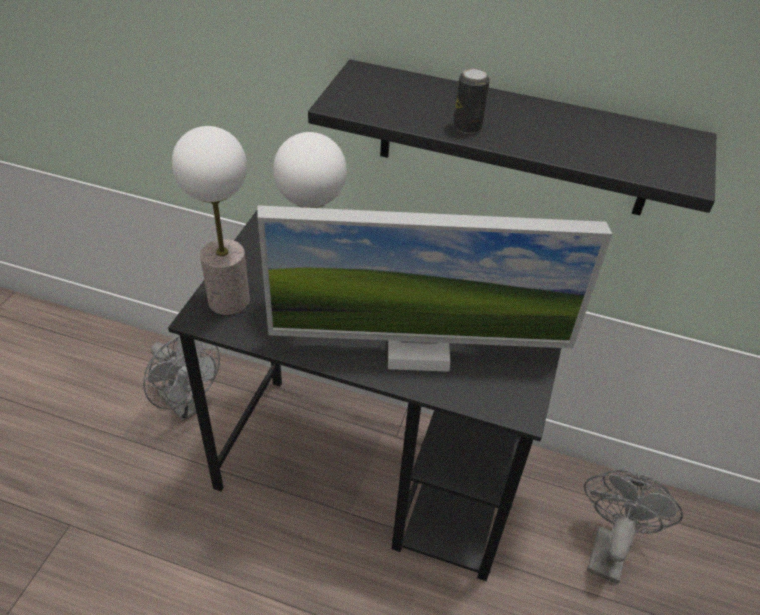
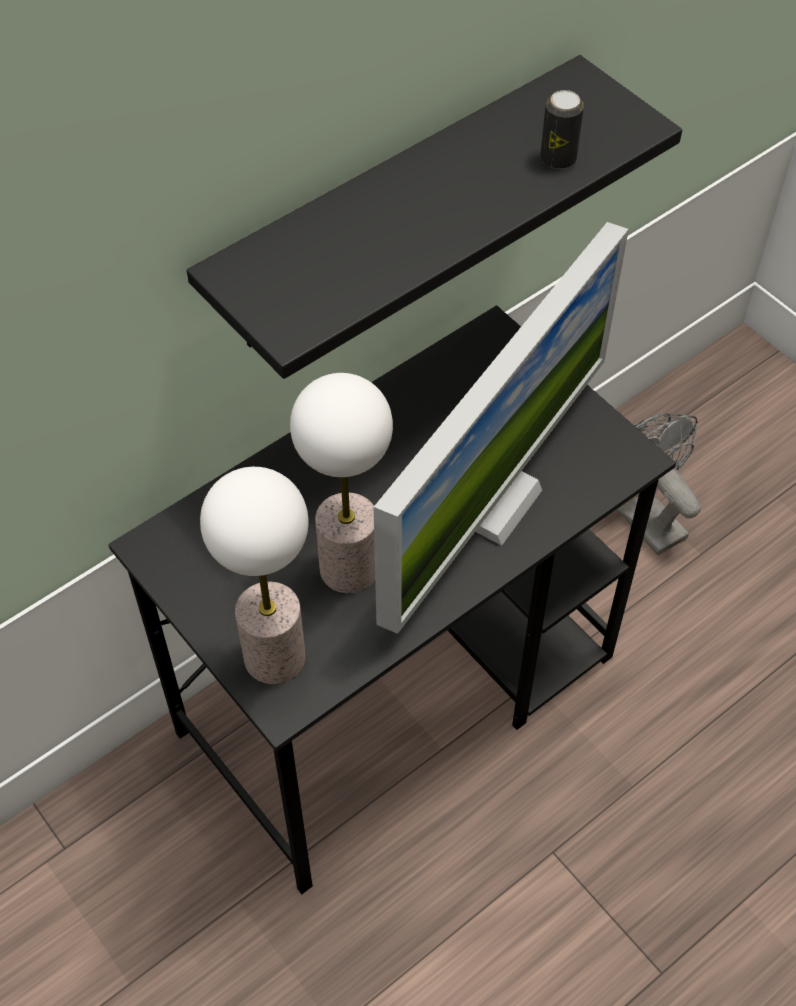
camera: 55 degrees left, 10 degrees up
(187, 406) = (136, 868): grey fan -> none
(467, 127) = (428, 239): can -> can (558, 158)

